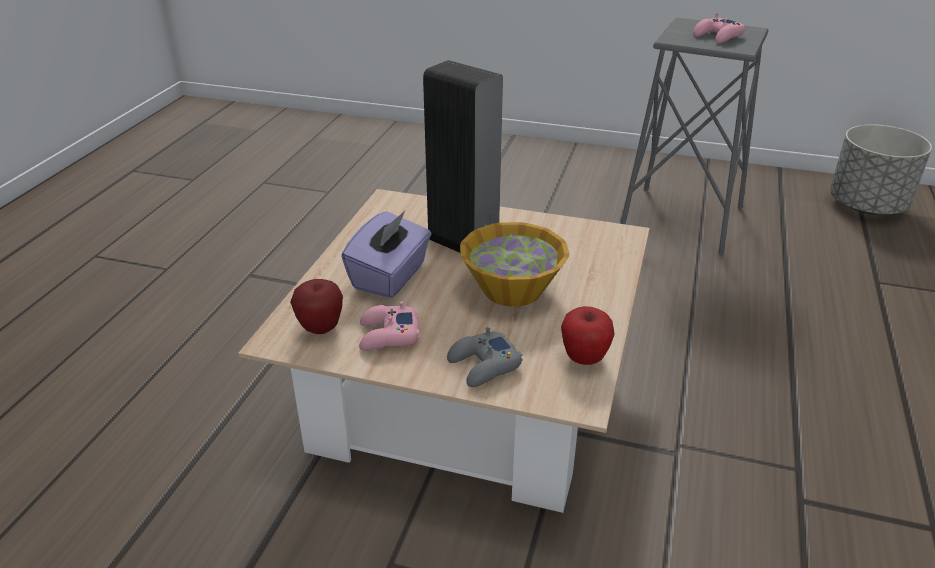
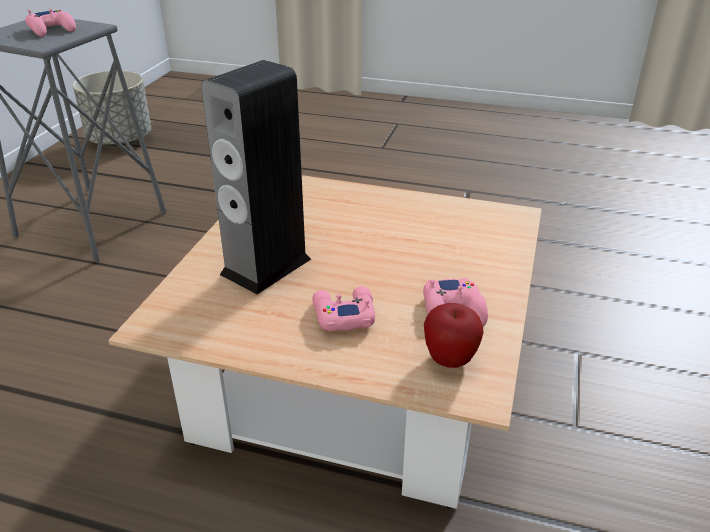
camera: 90 degrees left, 0 degrees up
(390, 276) = (343, 315): purple tissue box -> pink game controller
(484, 365) = (486, 256): grey game controller -> none
(512, 289) = (367, 239): bowl -> none
(584, 358) = (464, 210): apple -> none

